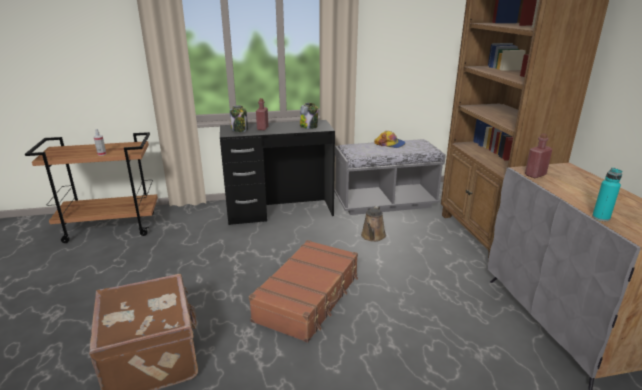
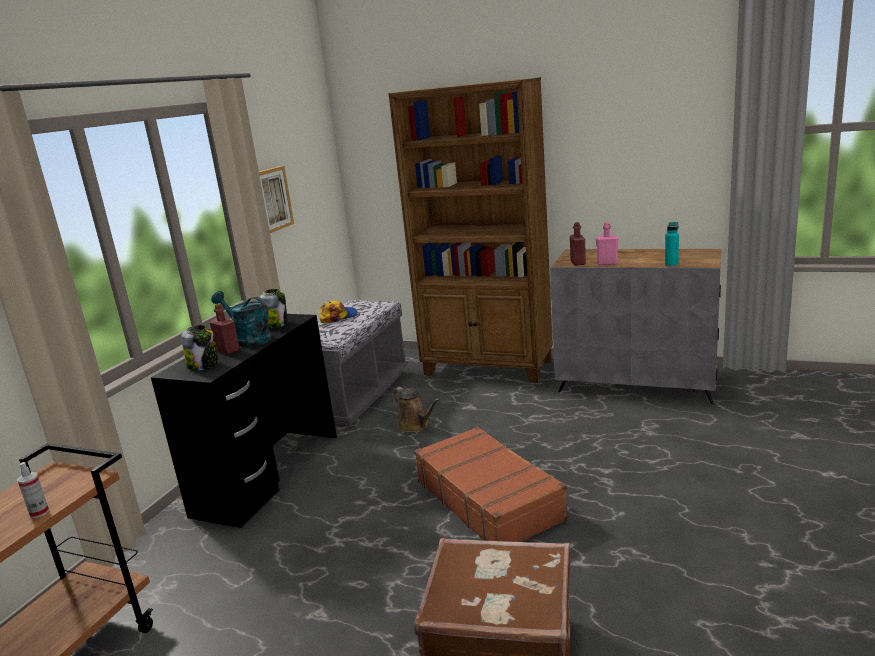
camera: 55 degrees left, 5 degrees down
(282, 127) = (248, 339): none -> turquoise watering can
(378, 48) = (271, 199): none -> picture
(554, 187) = (607, 263): none -> pink bottle

